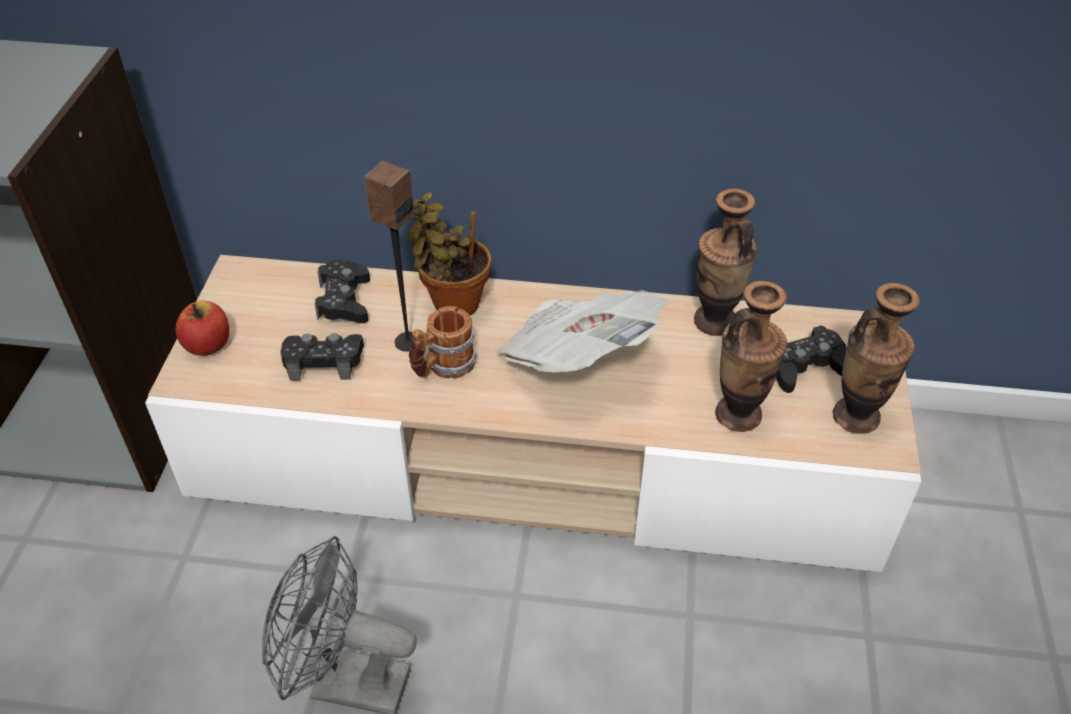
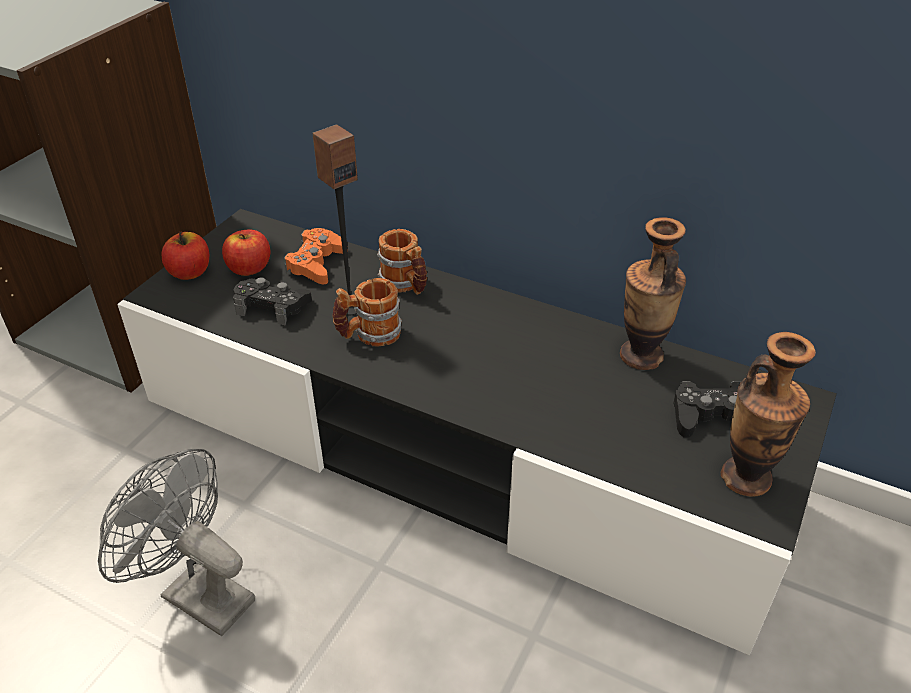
camera: 20 degrees right, 5 degrees down
(273, 324) = (249, 268): none -> apple
(344, 300) = (316, 263): black game controller -> orange game controller
(452, 302) = (405, 285): potted plant -> mug
(535, 457) = (455, 450): beige tv stand -> black tv stand
(578, 357) = (493, 356): newspaper -> none
(738, 414) = (622, 444): vase -> none

